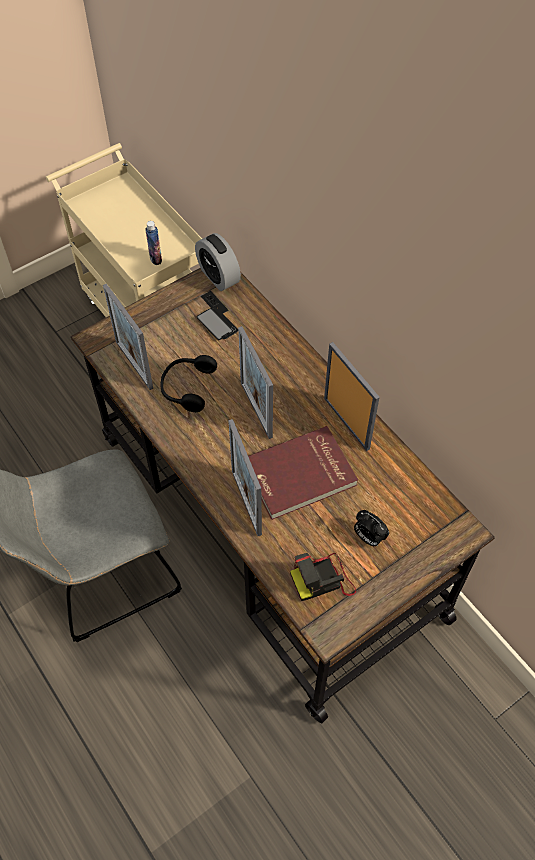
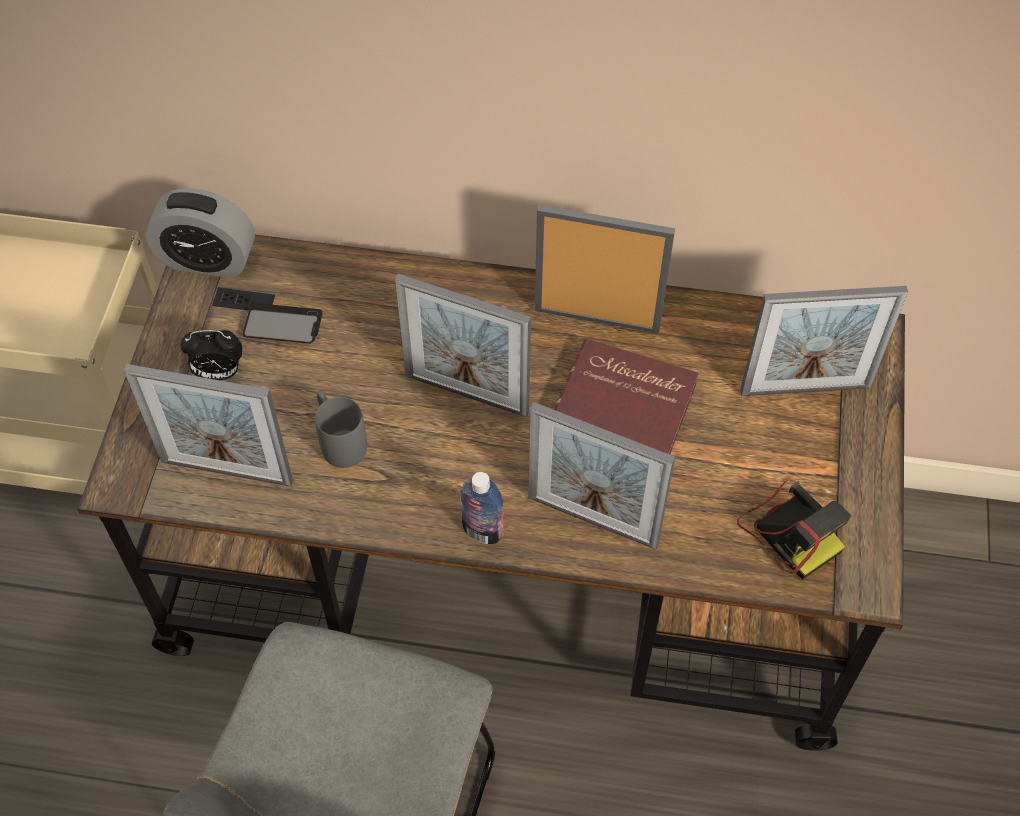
camera: 45 degrees left, 0 degrees up
(155, 258) = (64, 309): bottle -> bottle (482, 532)
(187, 387) = (339, 440): black headphones -> grey mug
(323, 580) = (789, 530): camera -> camera turned 60 degrees counterclockwise
(368, 537) = (780, 434): alarm clock -> alarm clock (218, 373)
(403, 529) = (805, 389): none -> picture frame

